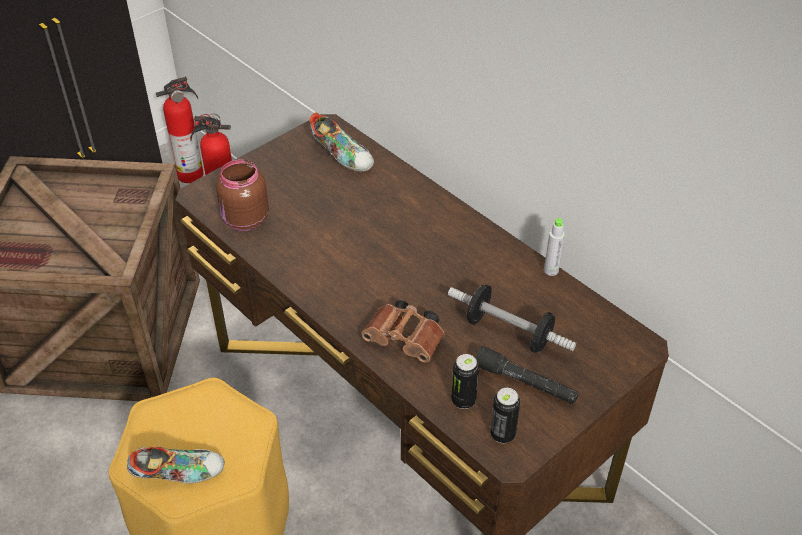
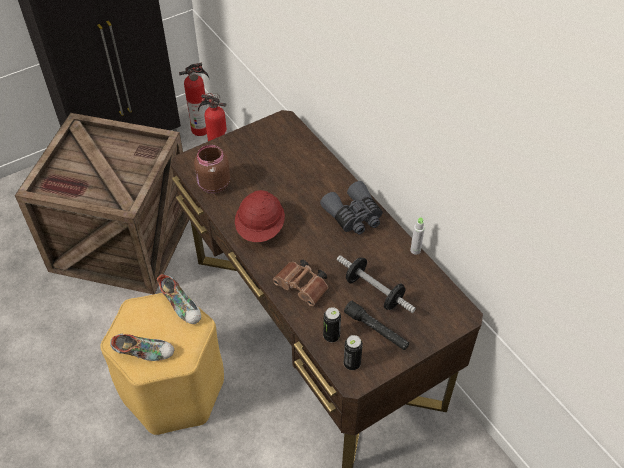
camera: 10 degrees right, 5 degrees up
(326, 269) = (261, 228): none -> red hard hat
(342, 156) = (290, 145): shoe -> shoe (182, 306)
(454, 237) = (354, 216): none -> grey binoculars

